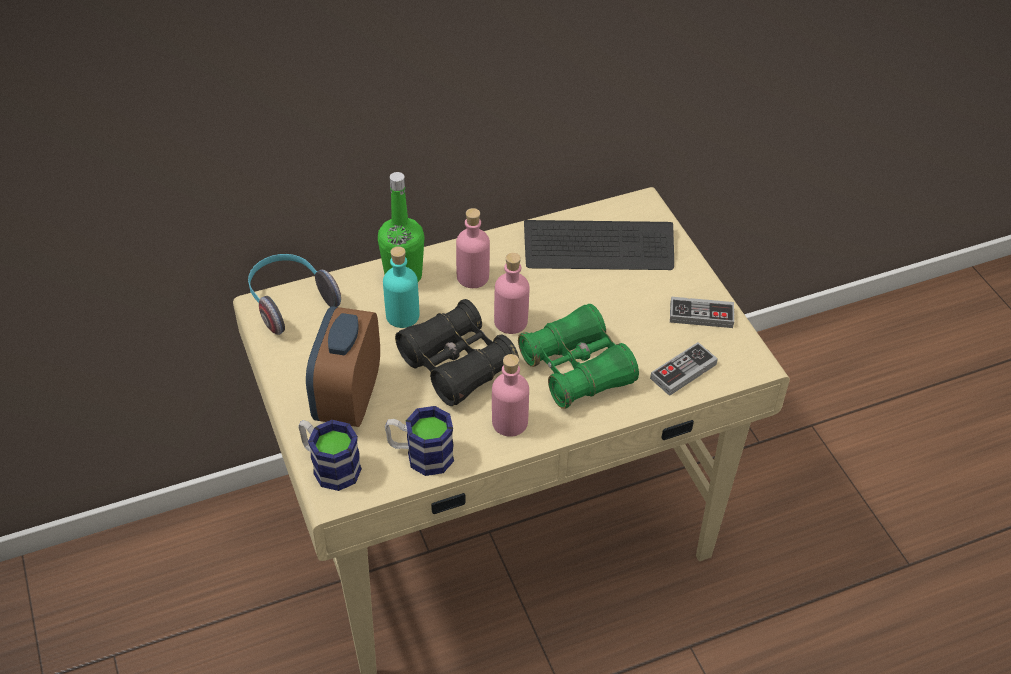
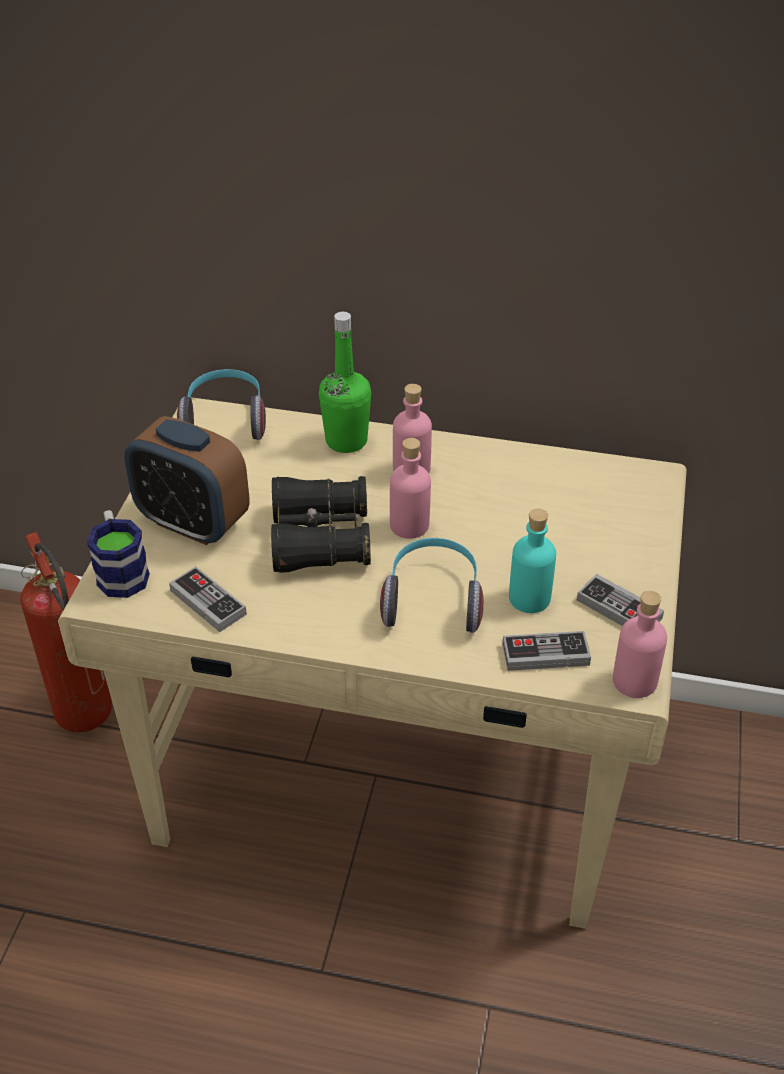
camera: 35 degrees right, 5 degrees down
(227, 616) = (88, 722): none -> fire extinguisher
(348, 399) = (193, 523): alarm clock -> alarm clock turned 105 degrees counterclockwise
(402, 315) = (311, 474): turquoise bottle -> turquoise bottle (529, 598)
(420, 455) = (208, 602): mug -> game controller
(509, 422) = (319, 615): pink bottle -> pink bottle (634, 681)
(576, 369) = (433, 598): green binoculars -> headphones
(598, 248) = (566, 497): keyboard -> none

